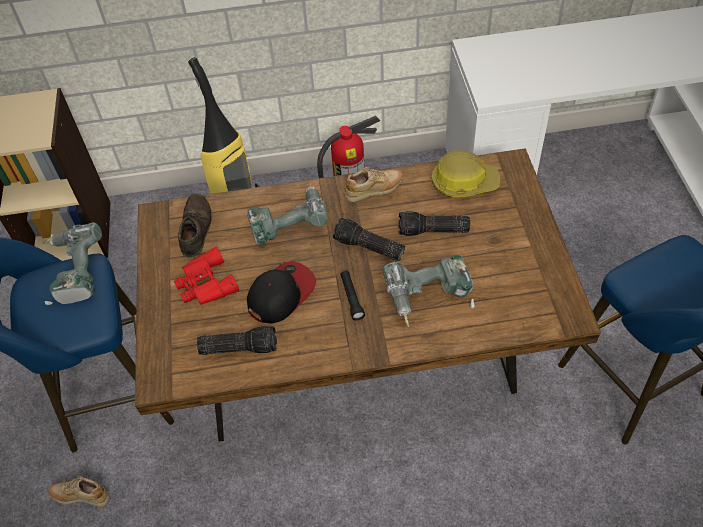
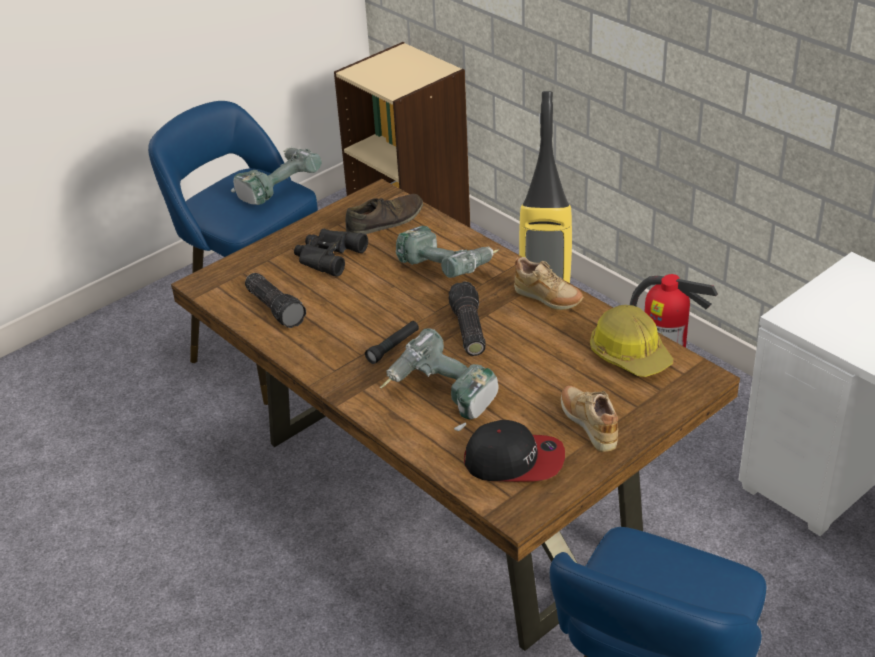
camera: 55 degrees right, 15 degrees down
(81, 496) = (153, 391): beige shoe -> beige shoe (589, 426)
(205, 284) = (327, 256): red binoculars -> black binoculars
(281, 294) = (357, 303): cap -> cap (514, 460)
(432, 231) = (534, 362): flashlight -> none

